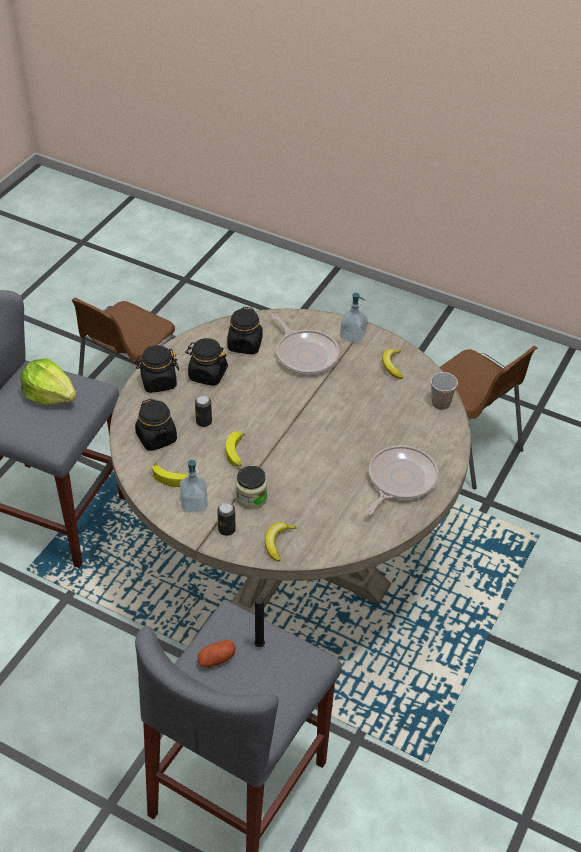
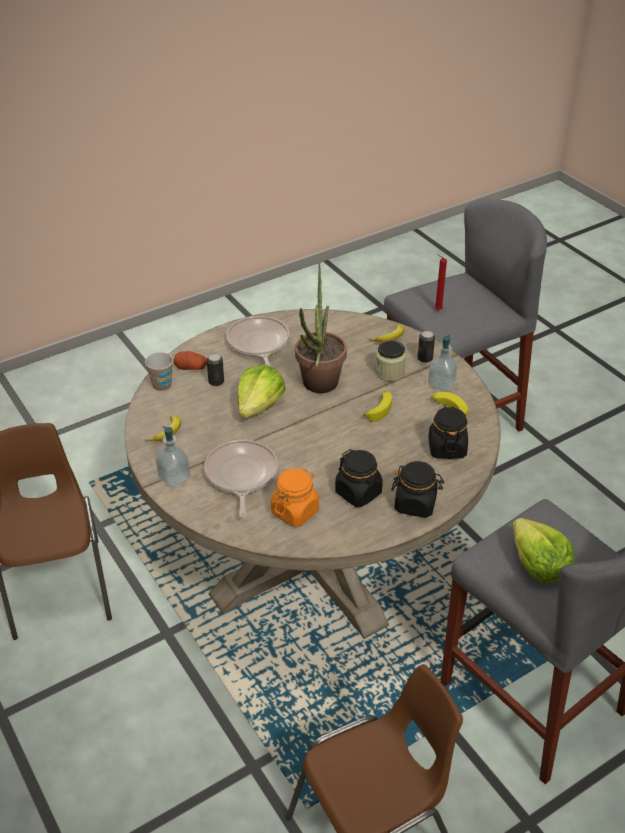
camera: 150 degrees left, 5 degrees down
(204, 422) = (392, 447): can -> can (216, 382)
(216, 659) = (473, 312): potato -> potato (191, 367)
(245, 345) = (295, 511): black jar -> orange jar
(261, 644) = (436, 310): black candle -> red candle
(306, 454) = (318, 387): none -> potted plant
(341, 416) = (259, 406): none -> lettuce
(399, 480) = (258, 344): frying pan -> frying pan turned 105 degrees clockwise

